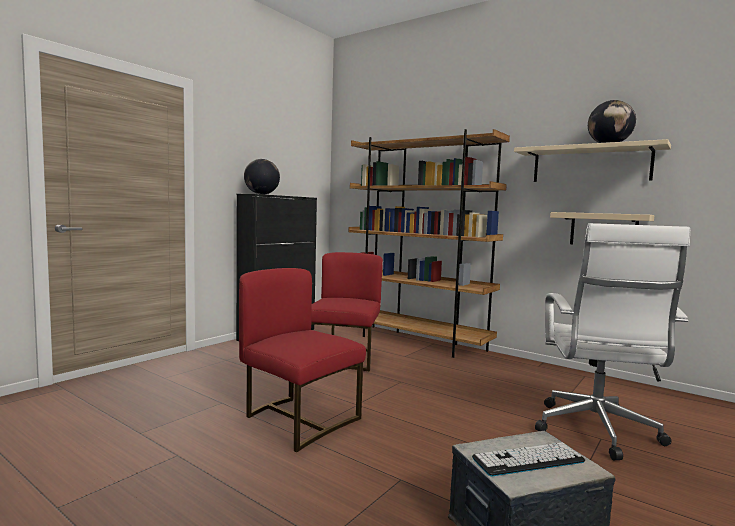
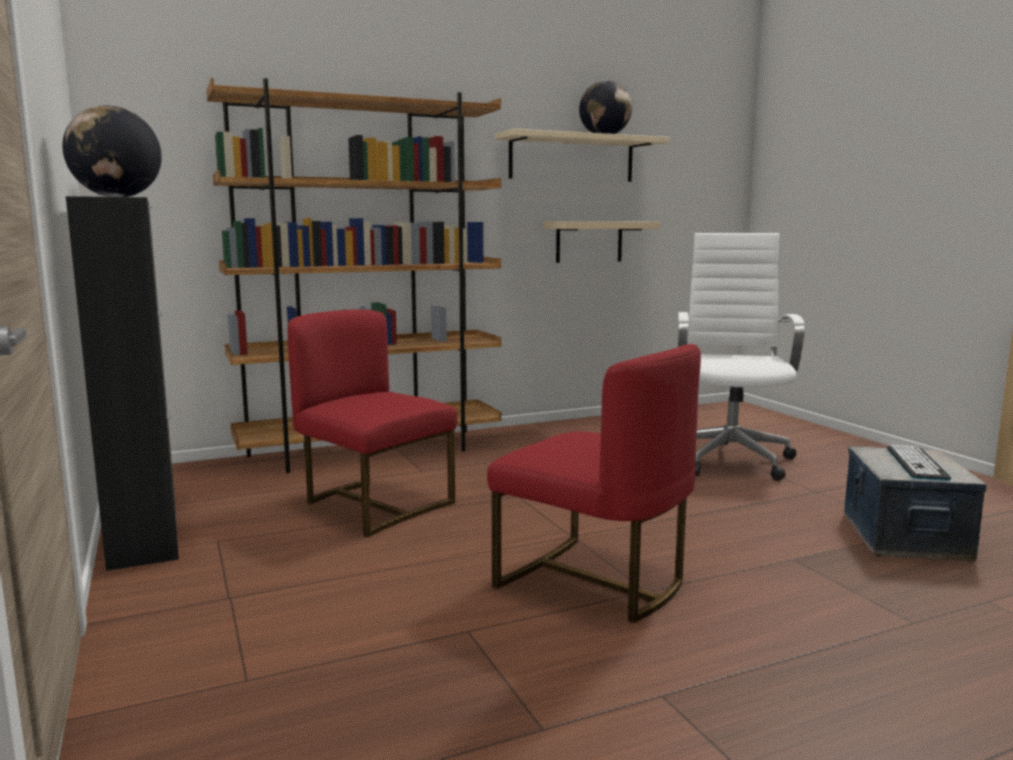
camera: 60 degrees left, 5 degrees up
(298, 420) = (594, 582): red chair -> red chair turned 120 degrees counterclockwise
(596, 433) = (729, 459): white office chair -> white office chair turned 120 degrees counterclockwise

